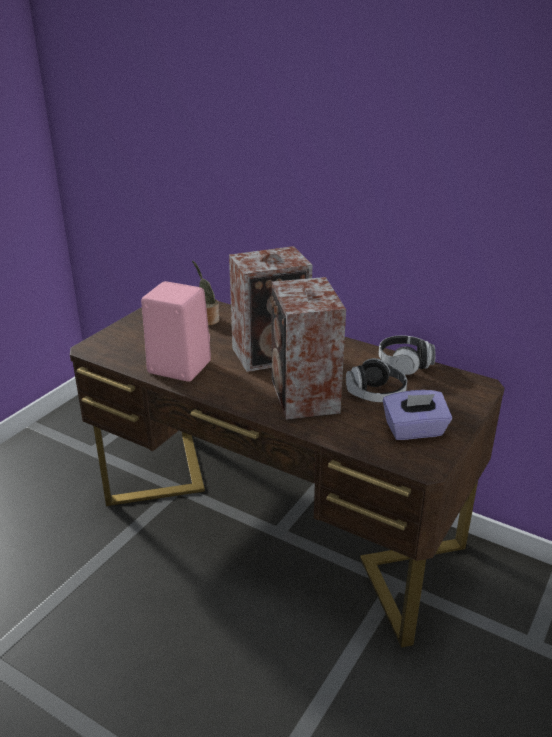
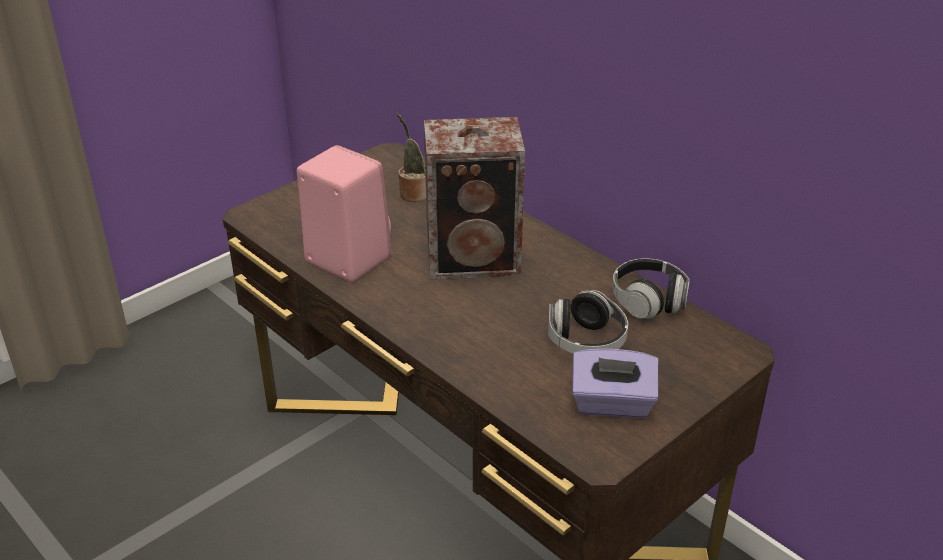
camera: 15 degrees right, 5 degrees up
(304, 398) = (487, 330): speaker -> none

